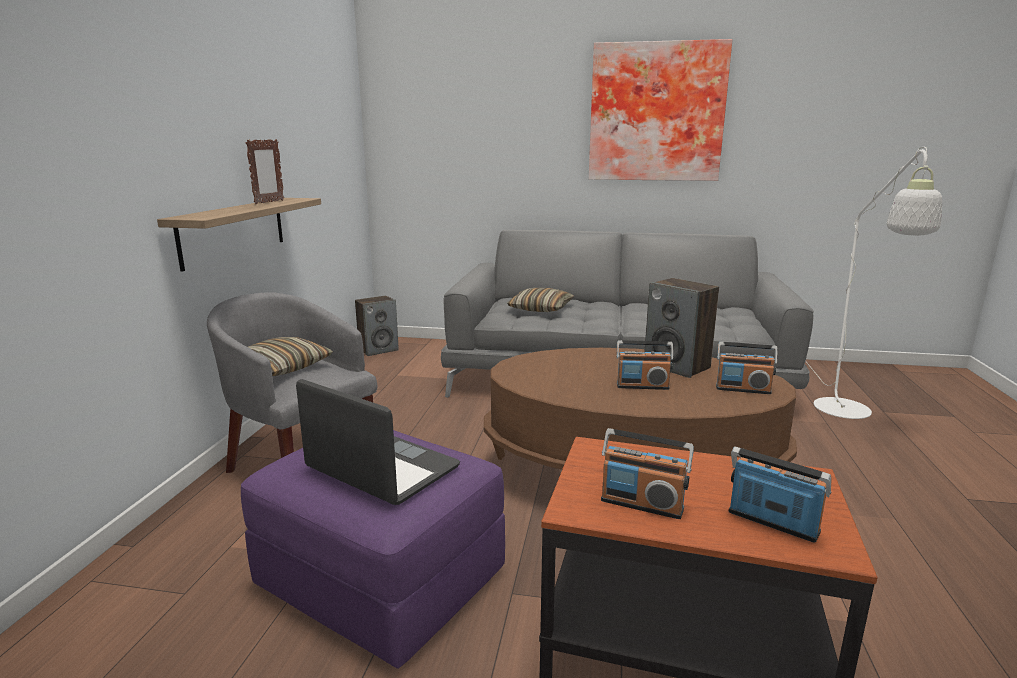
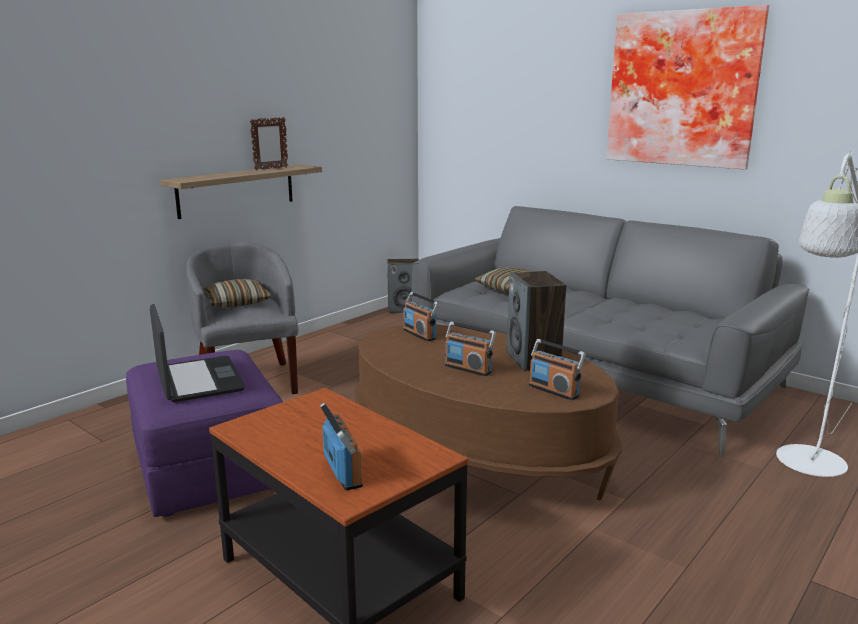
camera: 30 degrees right, 0 degrees up
(642, 504) = (283, 436): radio -> radio (420, 334)

